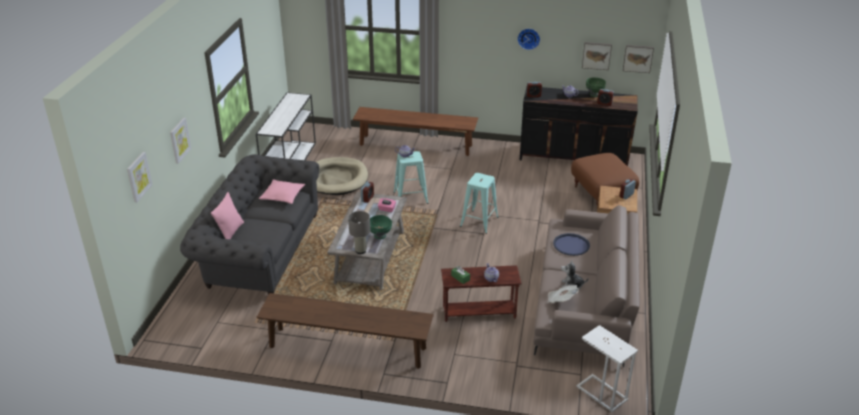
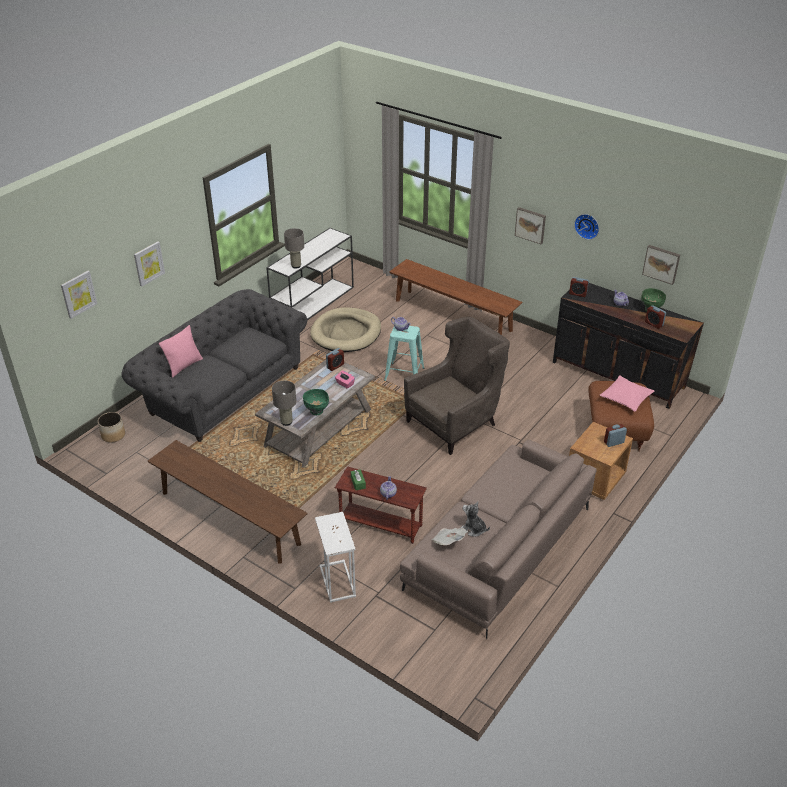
camera: 25 degrees right, 5 degrees up
(183, 315) = (113, 435): none -> planter
(282, 127) = (296, 266): none -> grey table lamp
(282, 196) = (256, 341): pink pillow -> pink pillow (626, 398)
(479, 222) = (455, 422): turquoise stool -> grey armchair
(571, 245) = (509, 482): blue tray -> none
(602, 393) = (441, 659): white side table -> white side table (338, 581)
(638, 58) = (709, 279): picture -> picture (530, 225)

